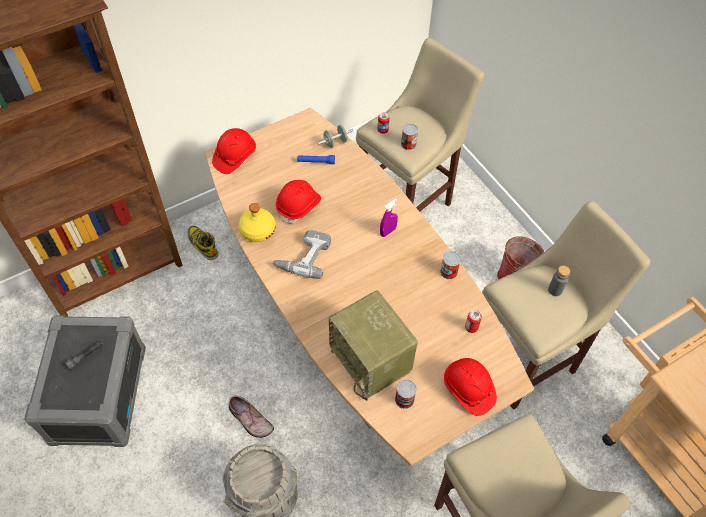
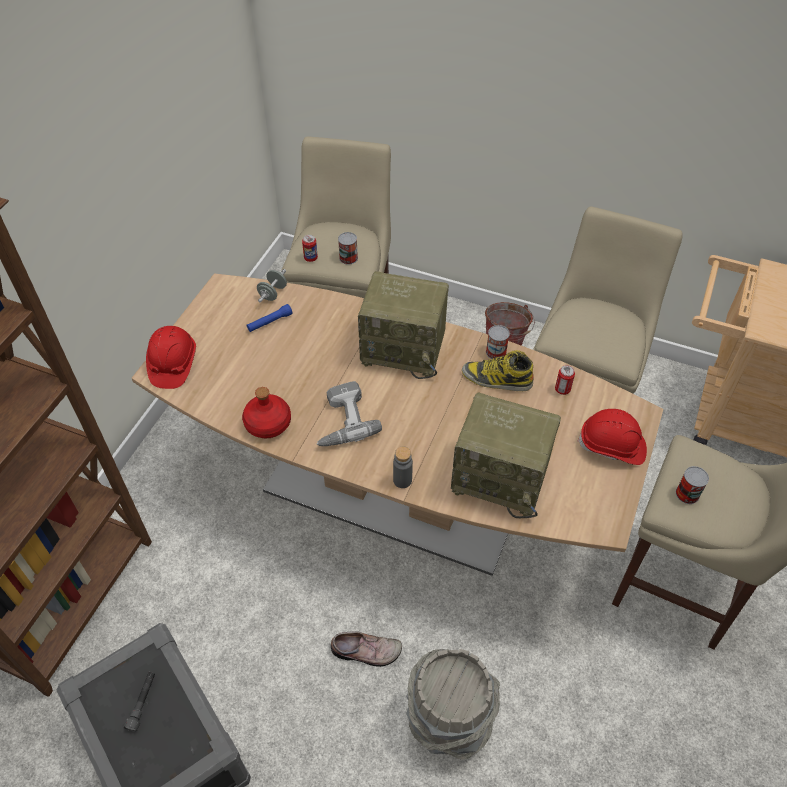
camera: 35 degrees left, 5 degrees down
(202, 244) = (156, 505): boot -> boot (496, 379)
(257, 230) = (267, 423): yellow bottle -> red bottle
(299, 206) = (291, 375): red hard hat -> none
(388, 232) = (405, 348): purple spray bottle -> radio
(404, 399) = (565, 493): can -> can (687, 494)
(555, 290) = (599, 314): grey bottle -> grey bottle (402, 480)

